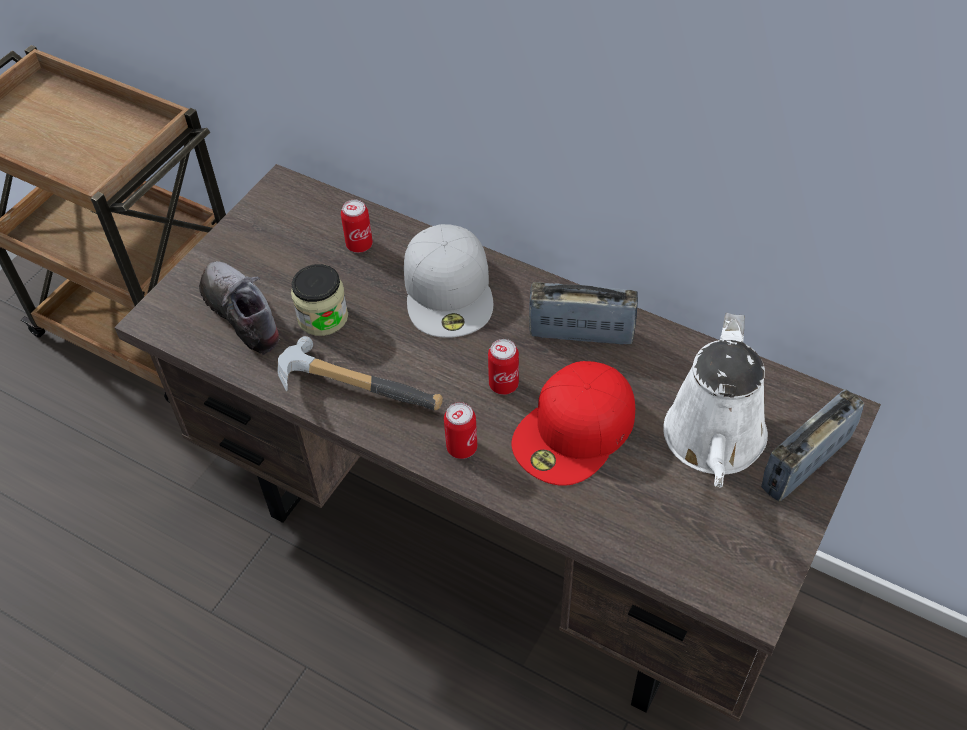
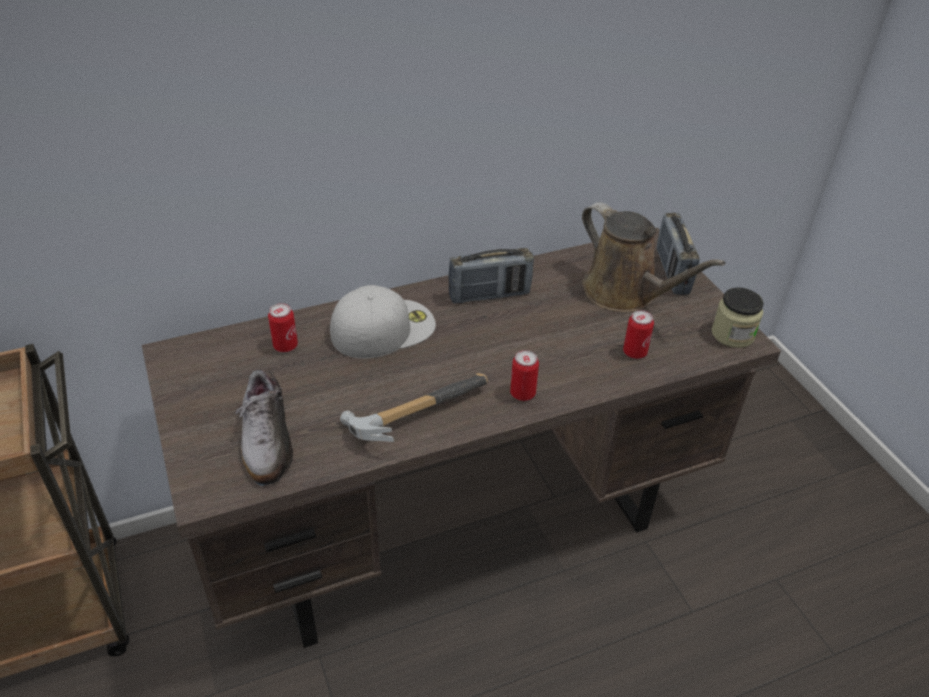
camera: 55 degrees left, 10 degrees down
(241, 312) = (267, 440): shoe -> shoe turned 105 degrees counterclockwise
(323, 317) = (329, 399): jar -> jar (732, 334)
(449, 290) = (383, 328): white cap -> white cap turned 60 degrees counterclockwise
(503, 384) = (492, 348): can -> can (634, 352)
(575, 431) = (562, 339): red cap -> none
(581, 333) = (489, 295): radio -> radio turned 150 degrees counterclockwise
(714, 442) = (625, 293): white watering can -> brown watering can

